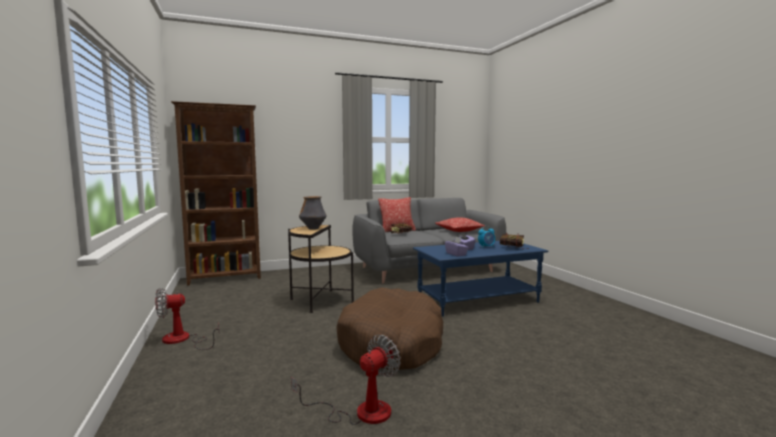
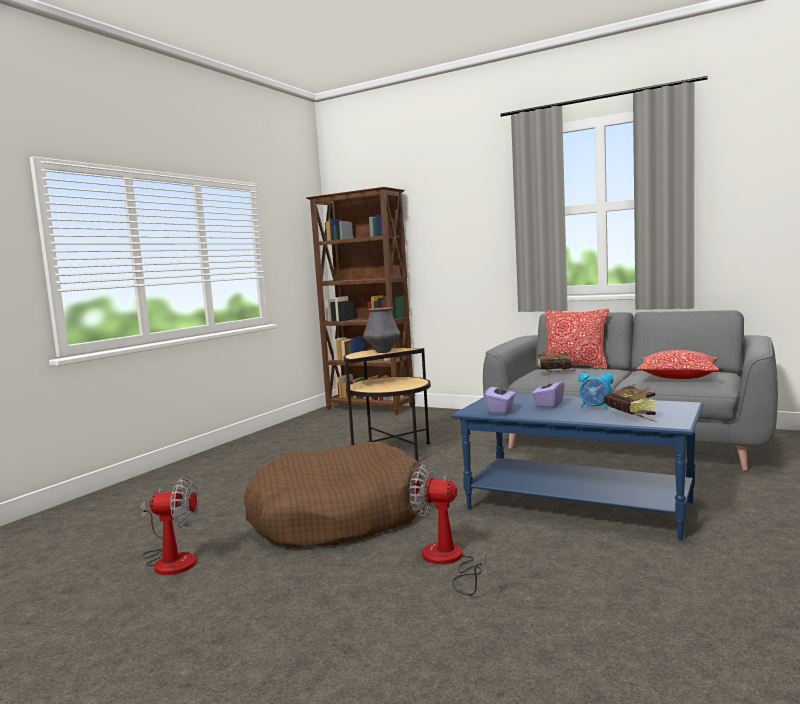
camera: 50 degrees right, 0 degrees up
(182, 340) = (219, 458): fan -> fan (448, 561)

